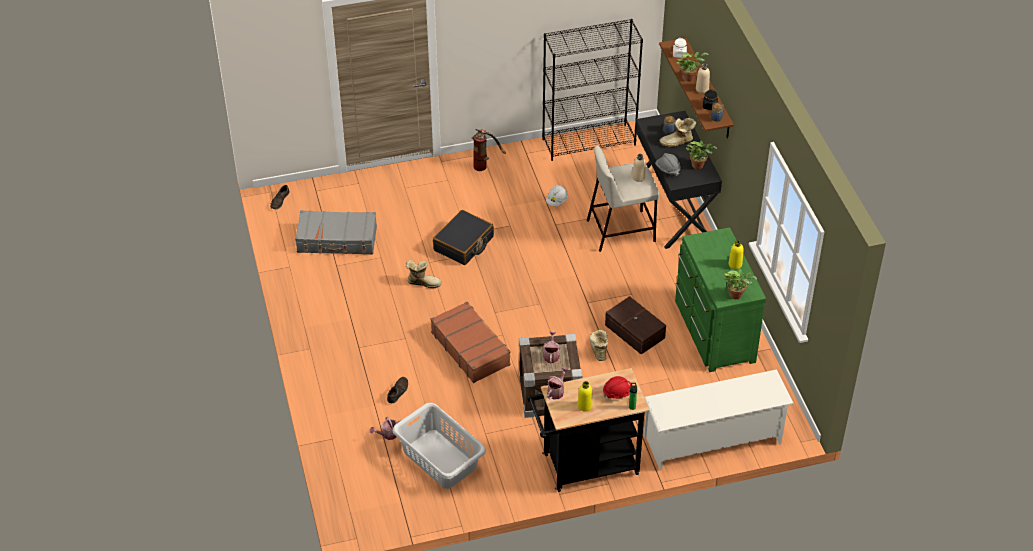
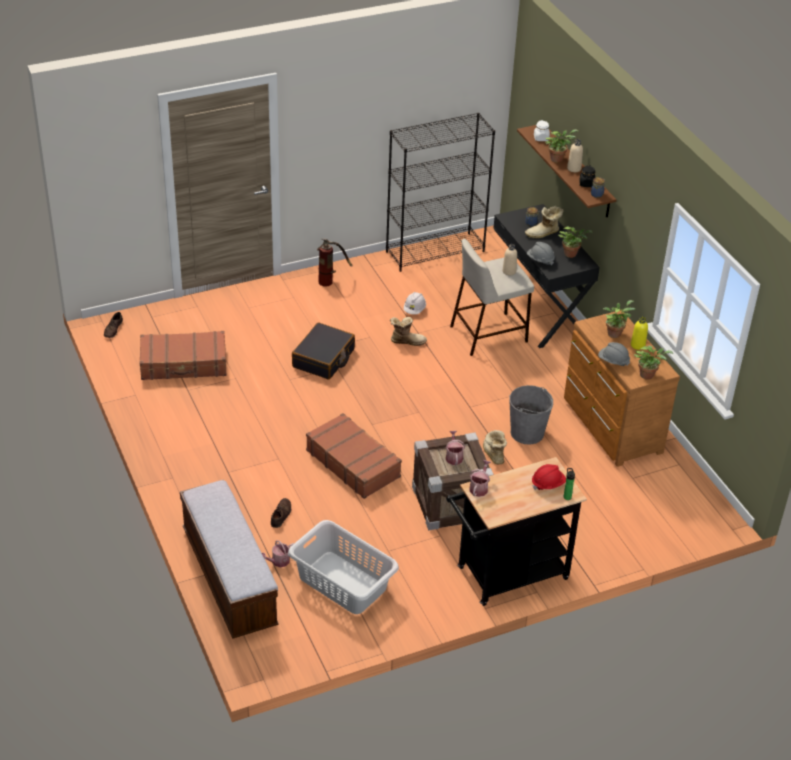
camera: 10 degrees left, 5 degrees down
(337, 240) = (184, 364): grey suitcase -> brown suitcase
(343, 445) = (229, 578): none -> bench
(423, 282) = (287, 400): boot -> boot (407, 341)
(584, 406) = (514, 500): yellow bottle -> none
(634, 332) = (527, 433): brown storage box -> grey bucket
(708, 278) = (613, 361): none -> grey hard hat
(713, 332) = (610, 426): green dresser -> brown dresser
(713, 440) = (639, 536): white shoe rack -> none
(717, 250) = (614, 333): none -> potted plant

